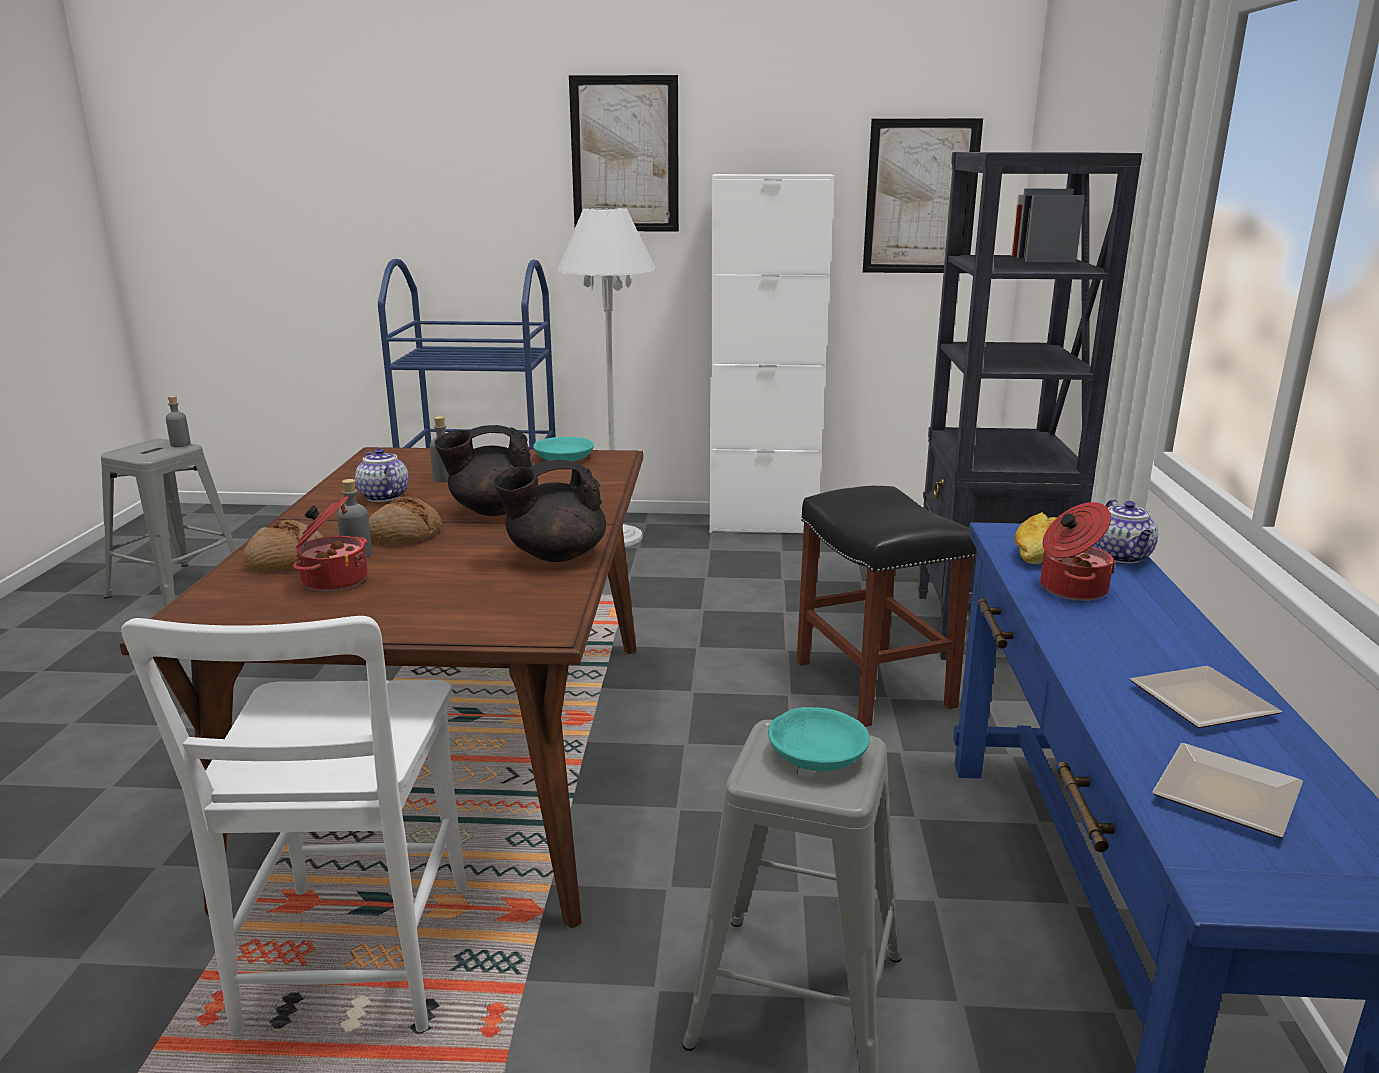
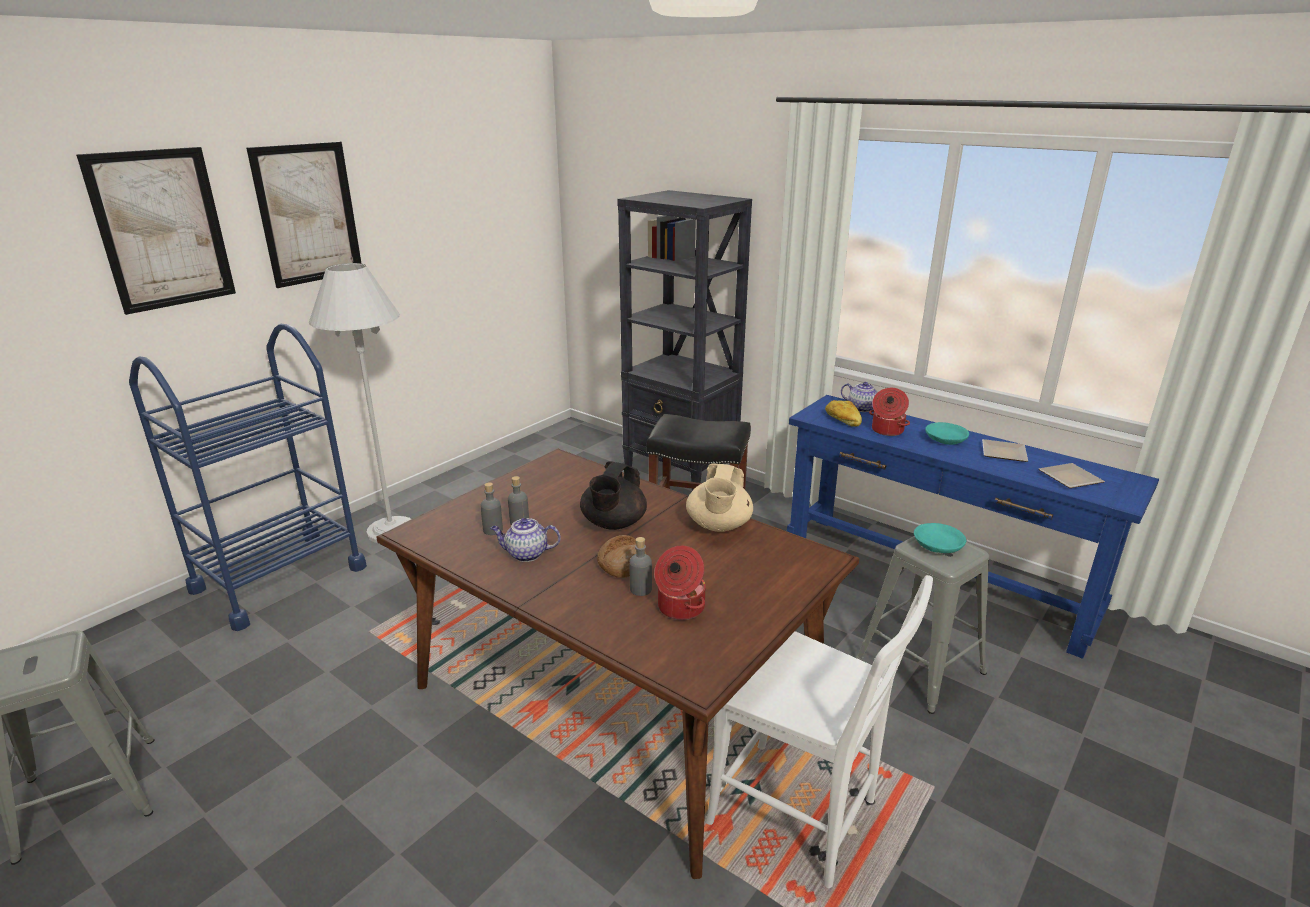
camera: 55 degrees left, 5 degrees up
(180, 444) = (53, 641): grey bottle -> grey bottle (493, 530)
(287, 560) = (621, 618): bread -> none
(555, 555) = (718, 526): black teapot -> beige teapot
(563, 458) = (536, 474): turquoise bowl -> turquoise bowl (945, 439)
(763, 525) = (466, 475): white cabinet -> none
(920, 197) = (509, 217): picture -> picture (162, 229)

